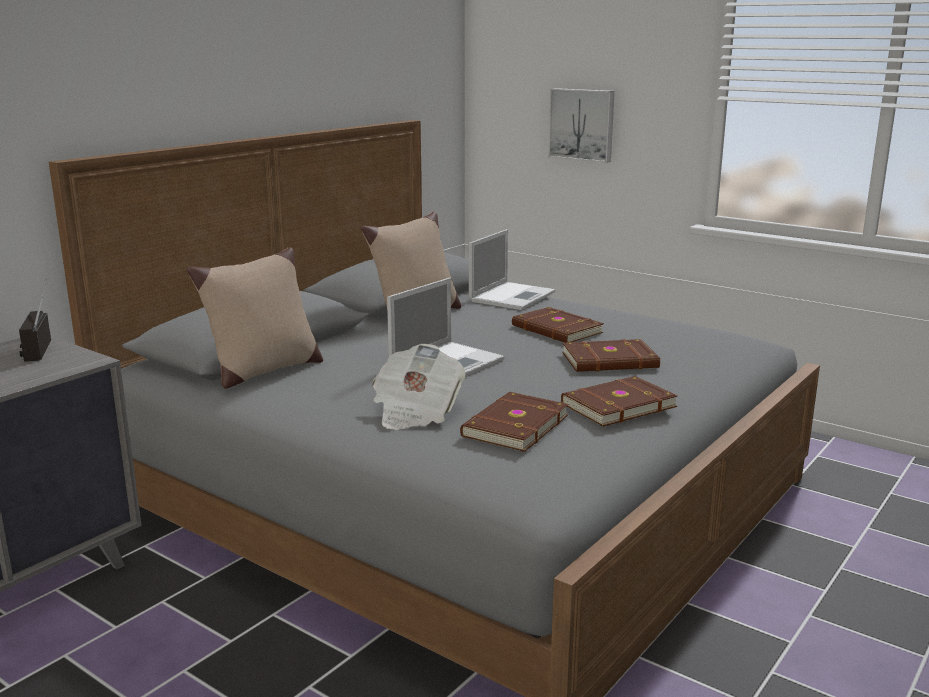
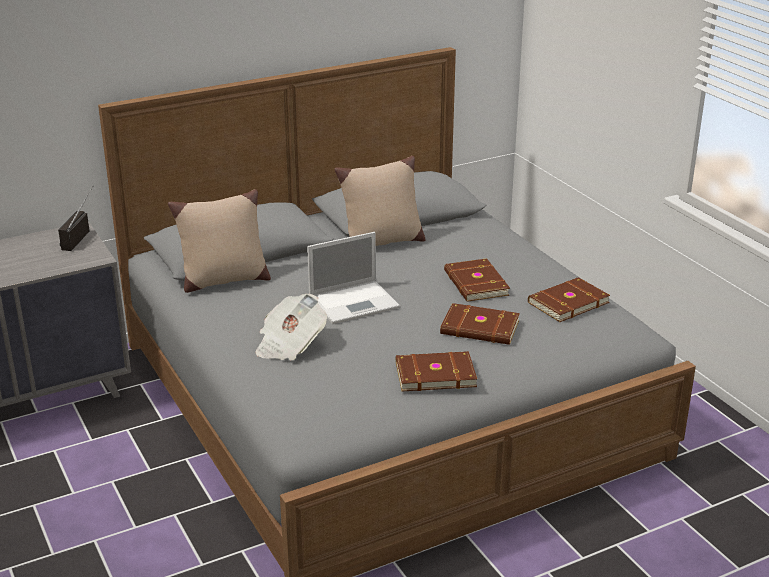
camera: 25 degrees right, 10 degrees up
(513, 296) = (482, 235): laptop -> none
(513, 426) = (341, 374): brown book -> brown book (567, 302)
(582, 124) = (601, 73): picture -> none

